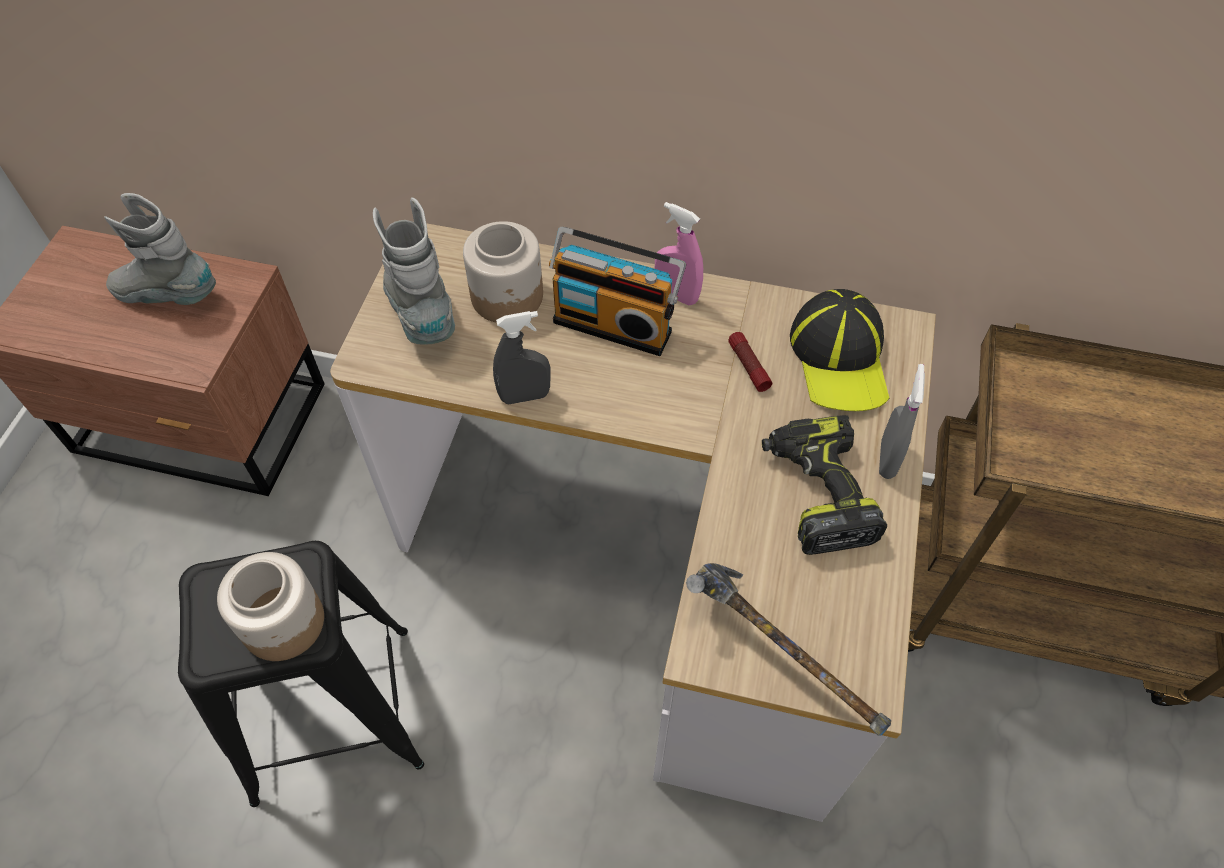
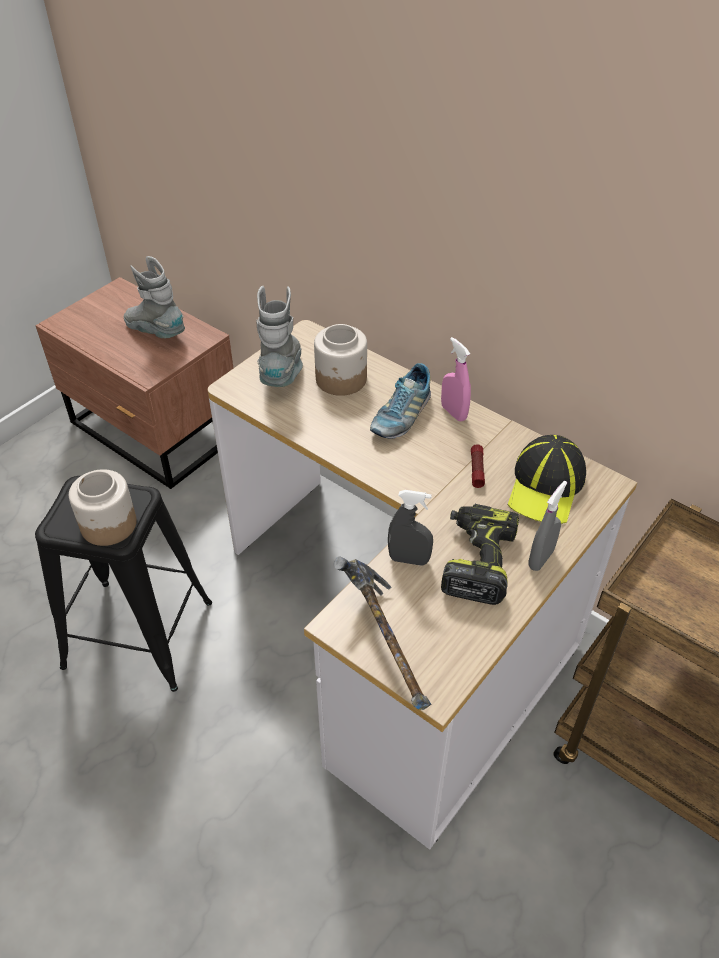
camera: 25 degrees right, 10 degrees down
(525, 396) = (316, 439): grey spray bottle -> grey spray bottle (409, 559)
(614, 323) = (401, 416): radio -> shoe

